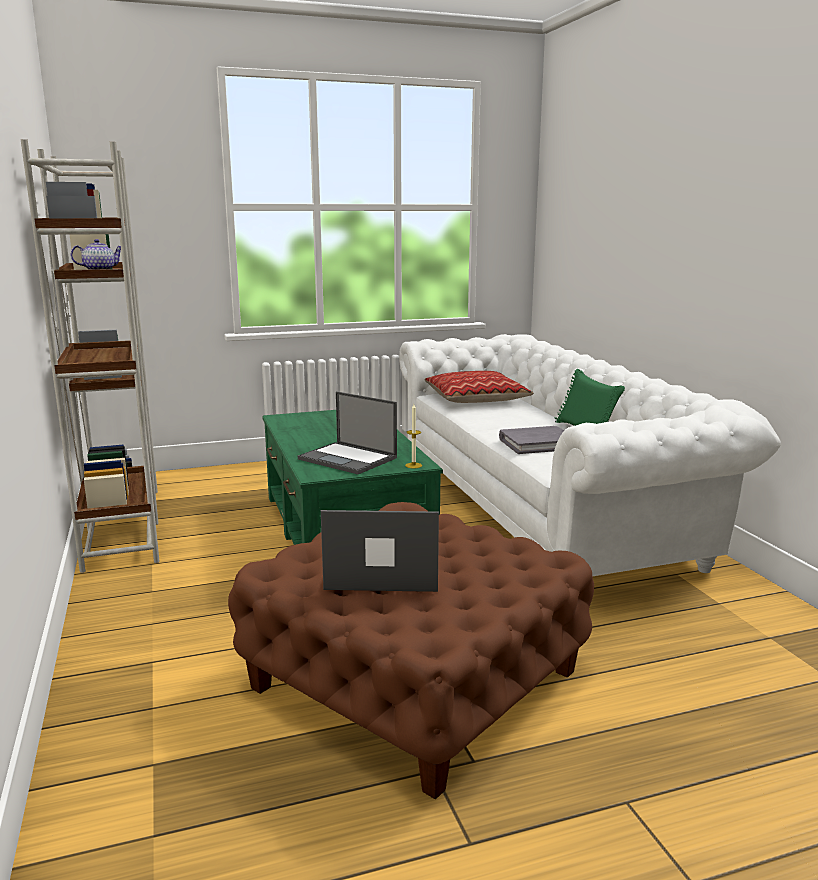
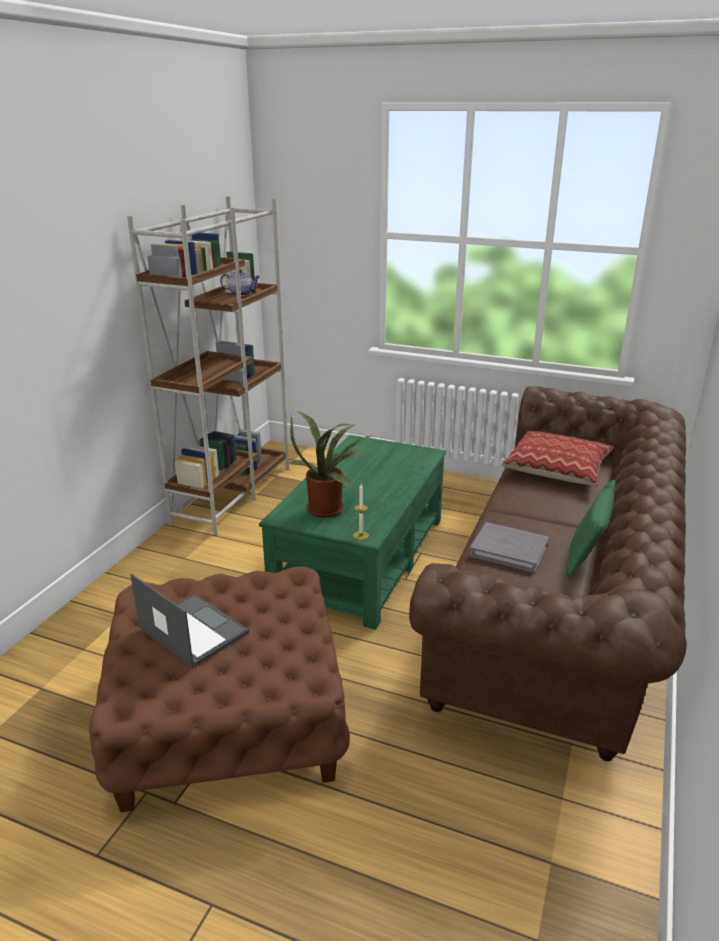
camera: 40 degrees right, 10 degrees up
(349, 459) = (329, 508): laptop -> potted plant
(543, 504) = (562, 603): white sofa -> brown sofa

